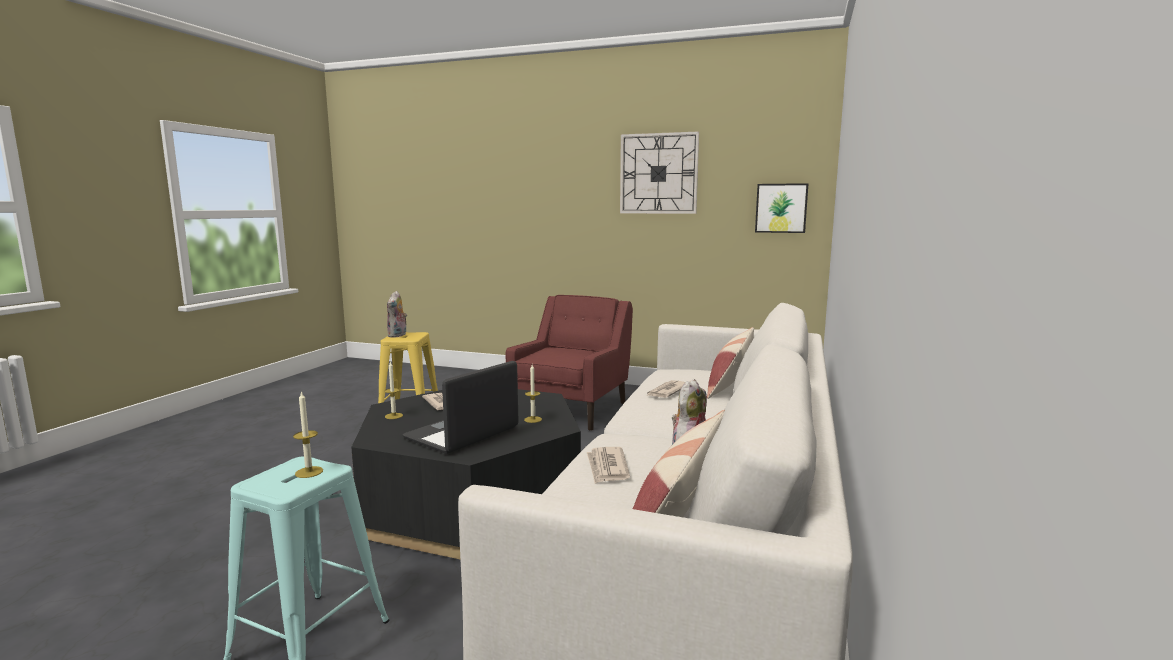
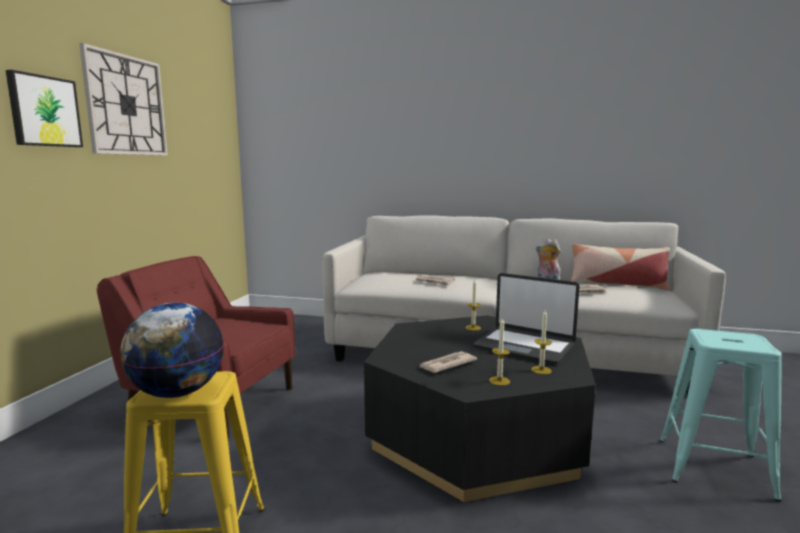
camera: 95 degrees left, 0 degrees up
(309, 472) = (719, 337): candle -> candle (541, 370)
(398, 335) = (177, 393): plush toy -> globe
(731, 384) = (404, 273): pillow -> none
(781, 208) = (216, 151): picture -> picture (44, 111)

